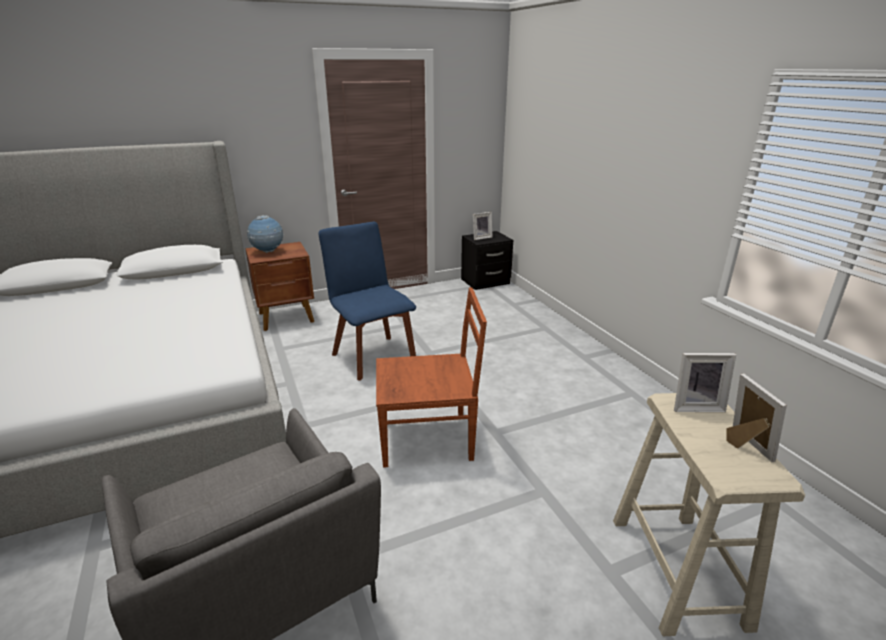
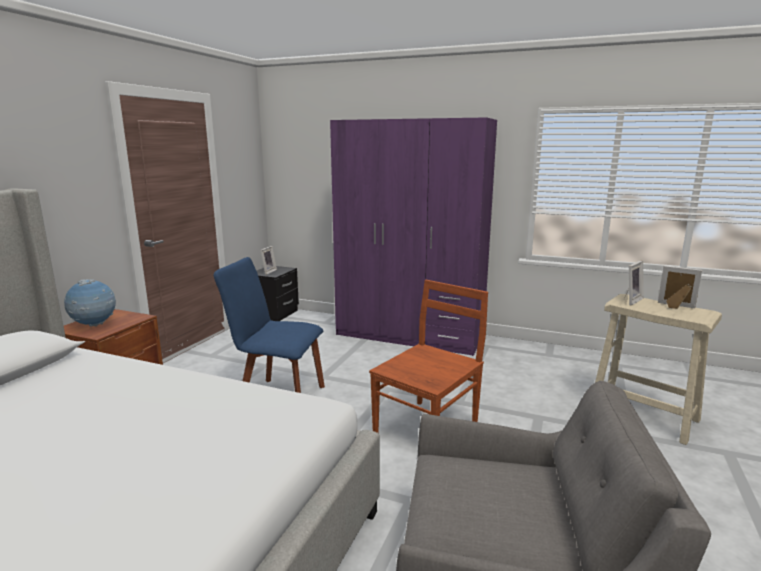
camera: 45 degrees left, 10 degrees down
(568, 347) = (410, 335): none -> purple wardrobe

